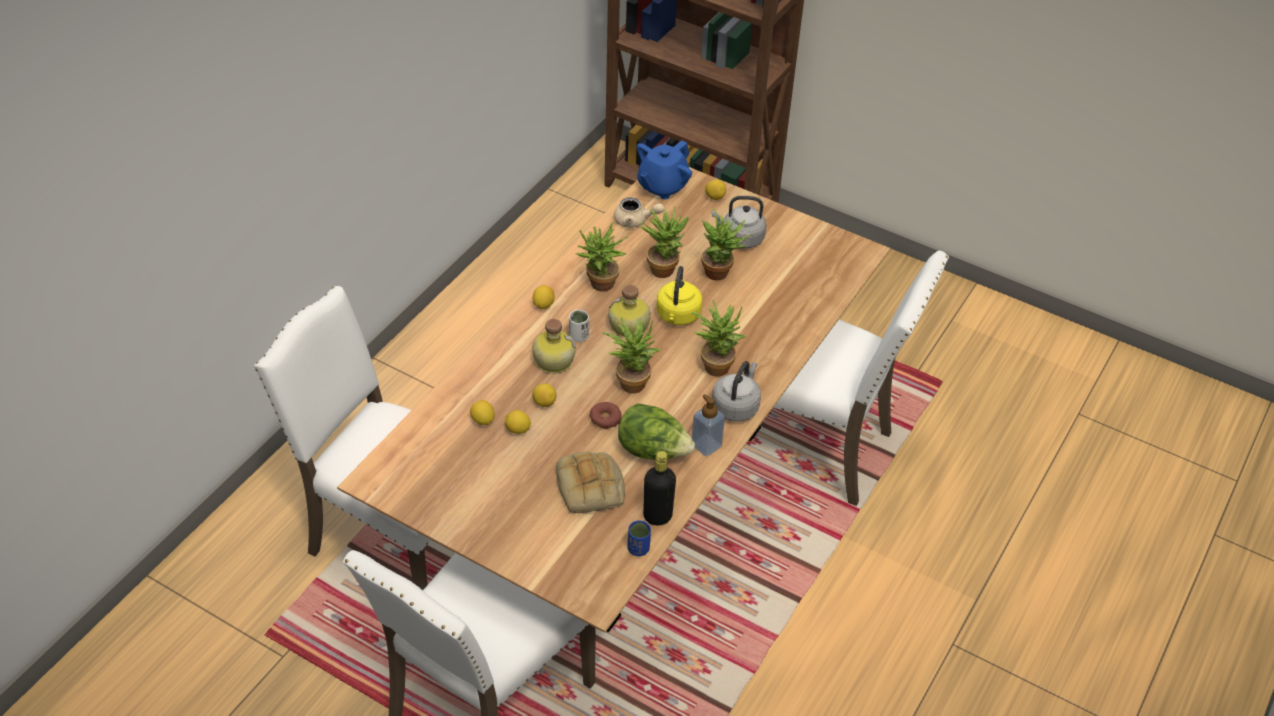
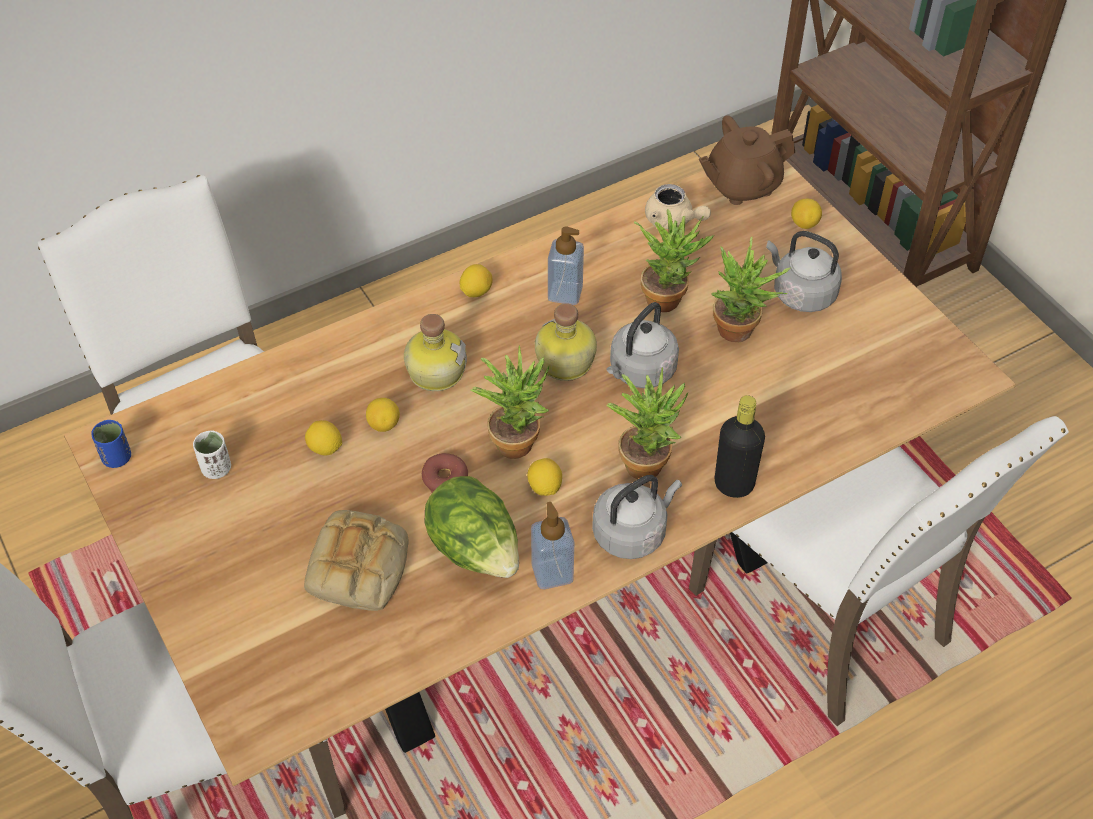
camera: 30 degrees right, 5 degrees up
(483, 420) = (292, 418): lemon -> lemon (545, 487)
(579, 336) = (491, 351): white cup -> white cup (216, 469)
(599, 286) = (565, 293): potted plant -> soap dispenser
(638, 549) = (358, 684): blue cup -> blue cup (116, 458)
(657, 516) = (416, 648): black bottle -> black bottle (734, 484)
(662, 186) = (742, 186): blue teapot -> brown teapot
(678, 316) = (640, 372): yellow kettle -> grey kettle

